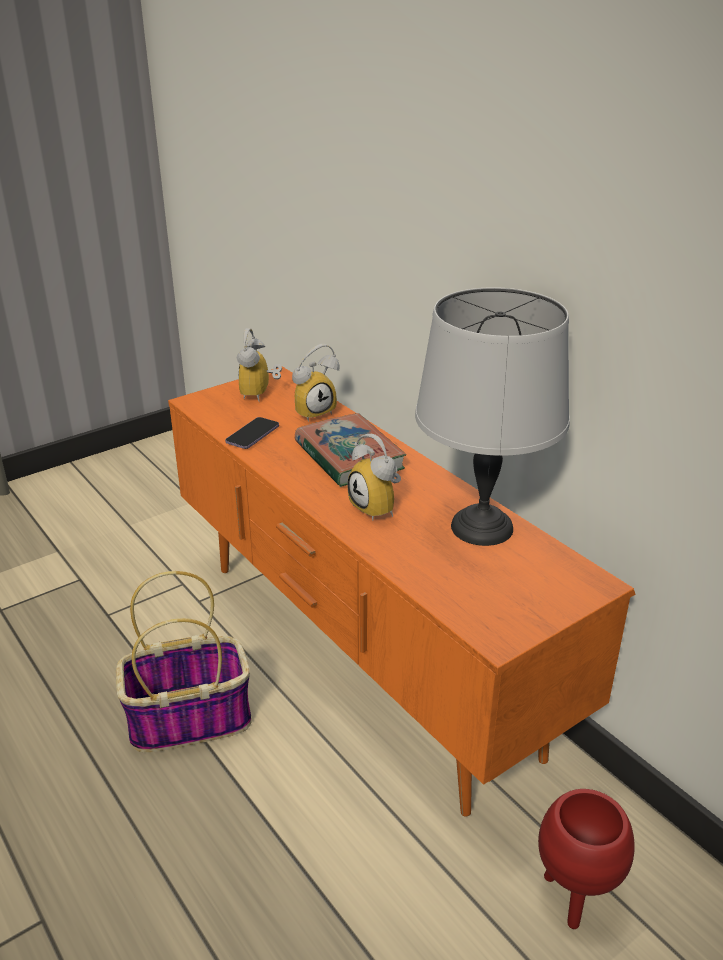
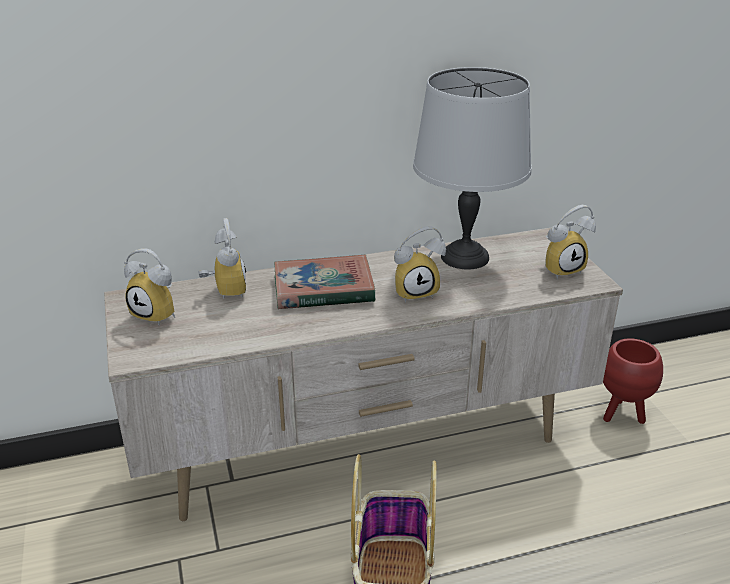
camera: 70 degrees left, 0 degrees up
(252, 435) = (242, 332): phone -> none
(361, 656) = (364, 451): orange tv stand -> beige tv stand
(512, 606) = (562, 268): none -> alarm clock

